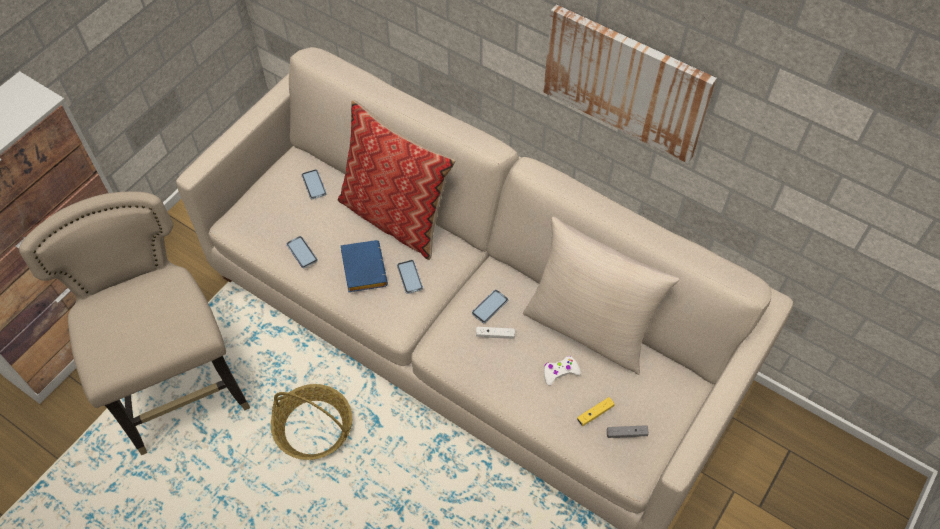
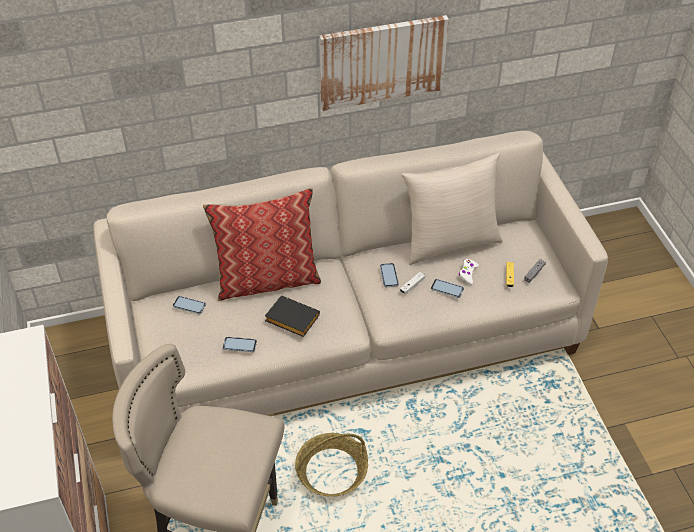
camera: 50 degrees left, 10 degrees down
(362, 268) = (290, 319): blue book -> black book
(409, 277) = (324, 300): phone -> phone (447, 289)

